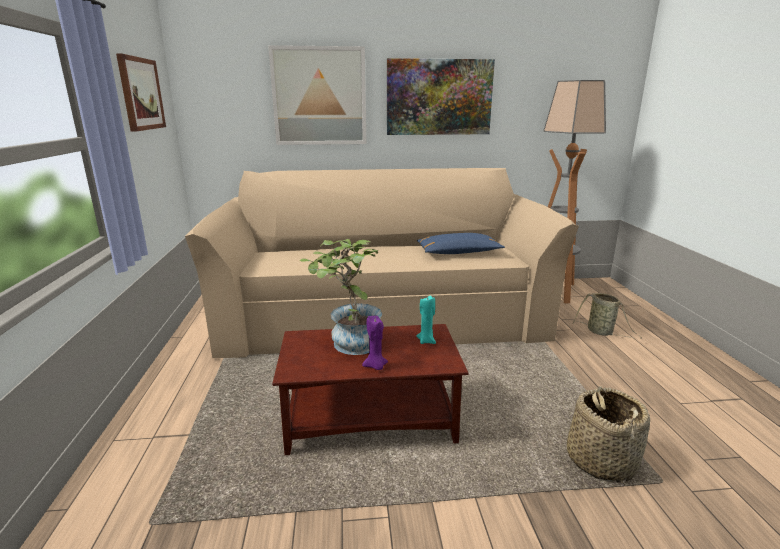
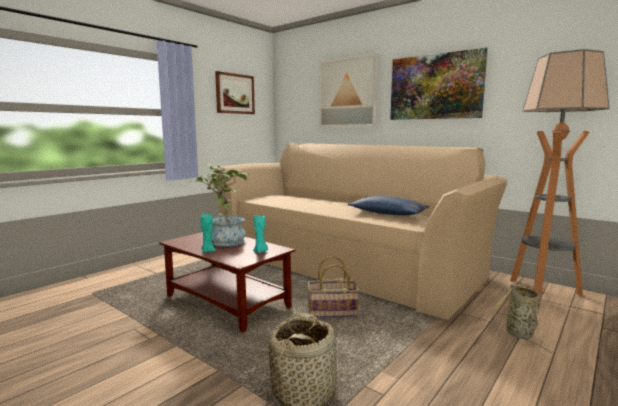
camera: 45 degrees right, 10 degrees down
(375, 366) = (207, 251): purple candle -> turquoise candle
(477, 376) = (332, 312): none -> basket

